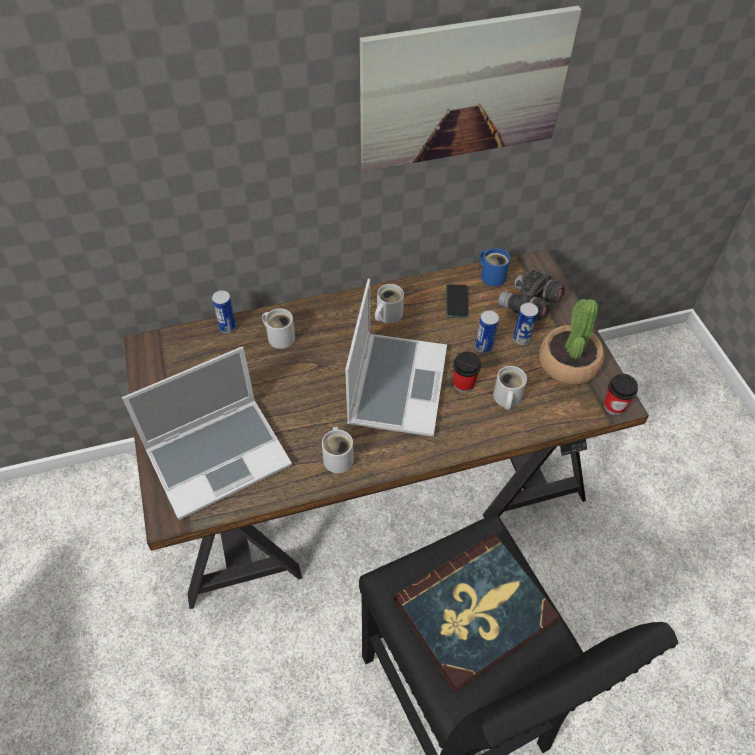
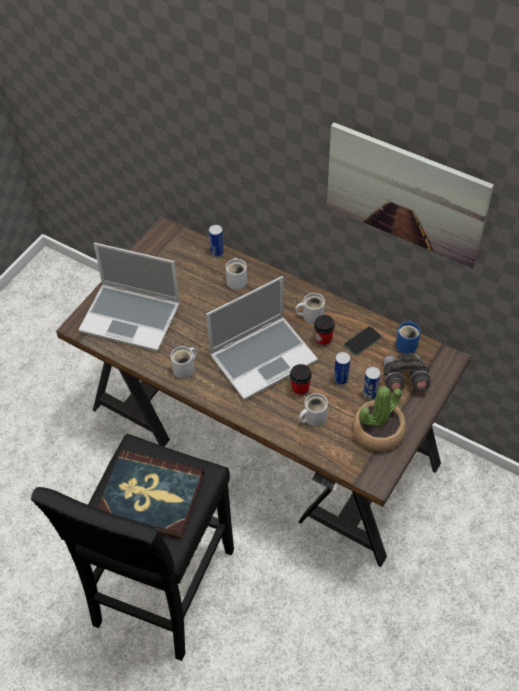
camera: 50 degrees right, 0 degrees up
(614, 406) = (370, 477): cup -> cup (323, 340)

